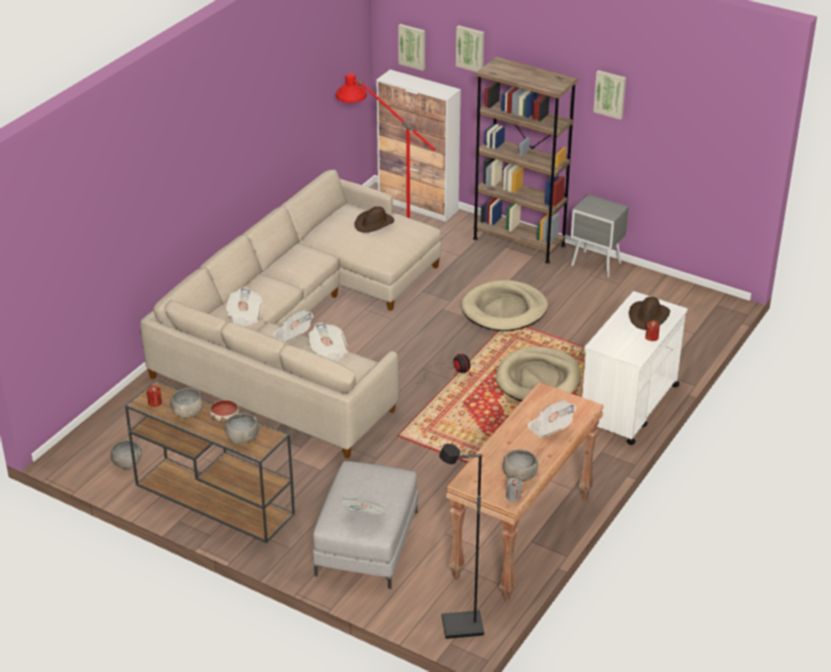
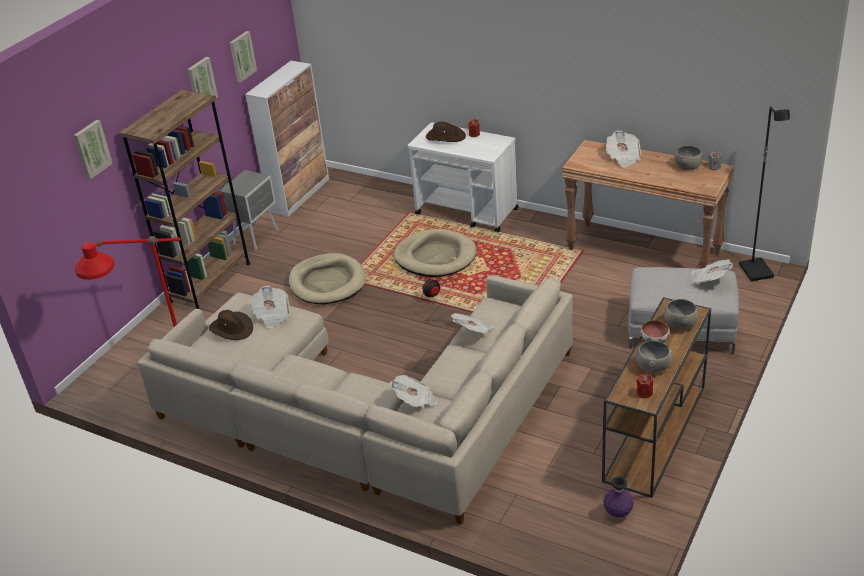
camera: 90 degrees left, 0 degrees up
(127, 463) = (618, 513): grey bowl -> purple vase
(293, 335) = (448, 358): newspaper -> newspaper (272, 315)
(412, 46) = (41, 202): picture -> picture (241, 56)
(418, 205) = (121, 355): cabinet -> cabinet (299, 195)

